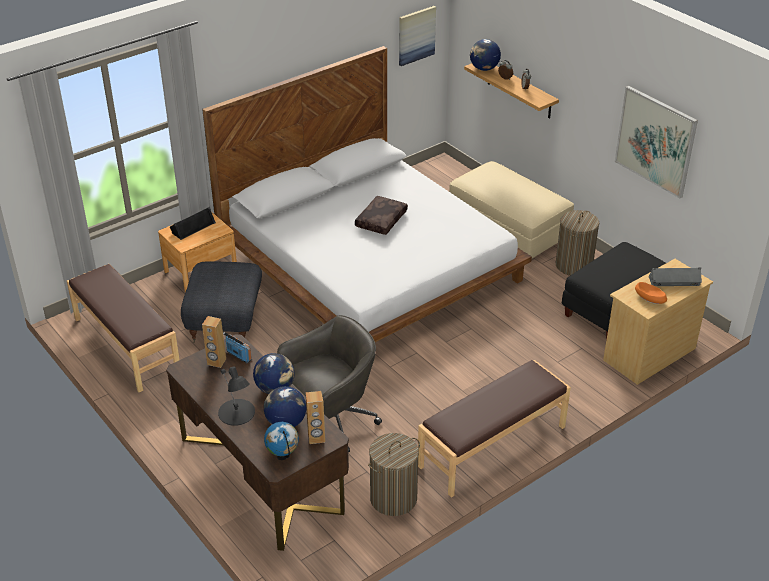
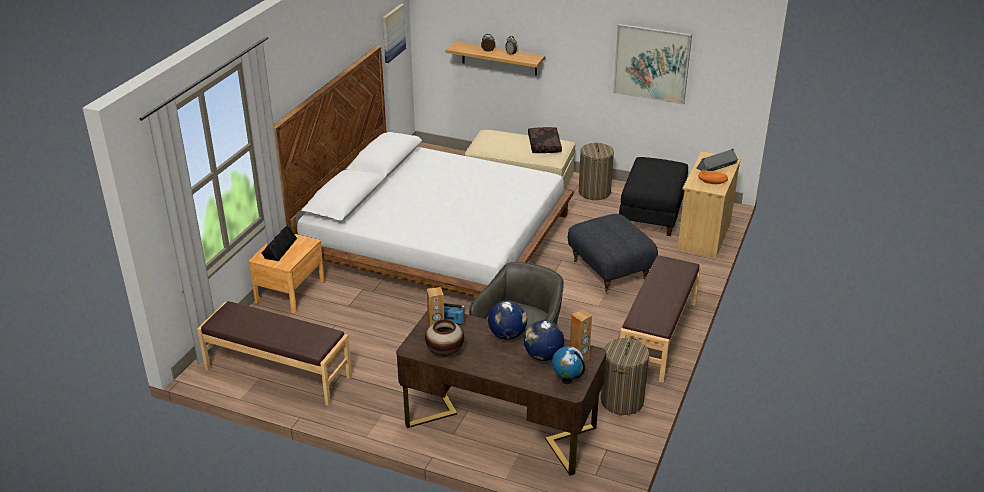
camera: 30 degrees left, 5 degrees down
(206, 383) = (445, 352): none -> vase
(226, 321) = (353, 322): grey ottoman -> grey ottoman (611, 271)
(236, 412) = (495, 364): black table lamp -> none
(380, 220) = (445, 193): brown pillow -> brown pillow (543, 145)
(484, 69) = (464, 48): globe -> none

